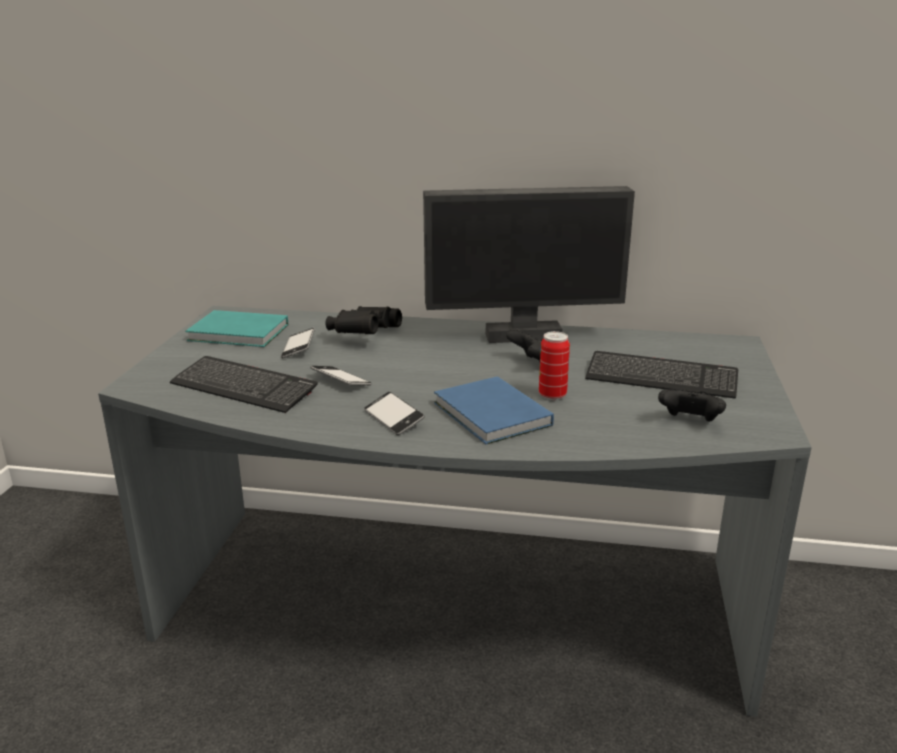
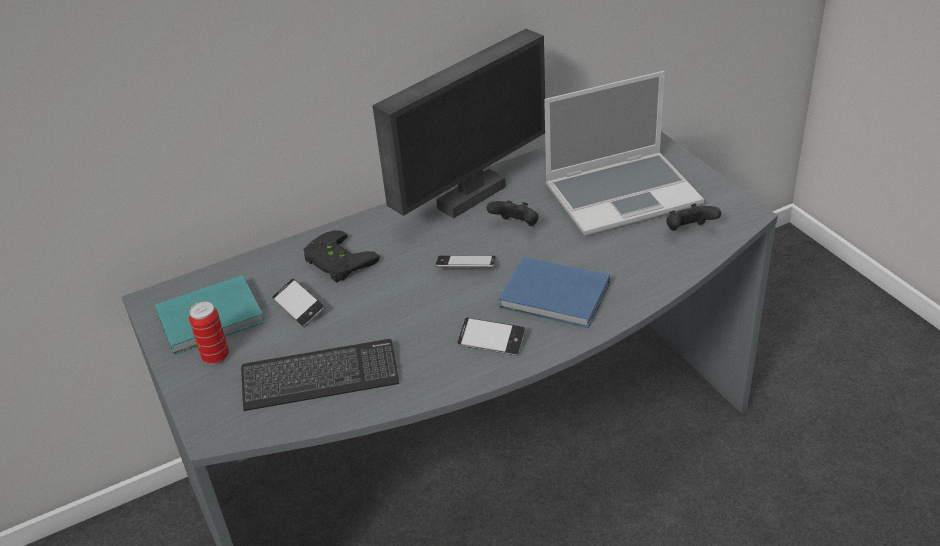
camera: 35 degrees left, 15 degrees up
(341, 381) = (393, 325): phone -> phone (466, 266)
(363, 335) = (336, 262): black binoculars -> black game controller
(552, 395) = (572, 253): can -> can (216, 357)
(661, 378) = (623, 194): keyboard -> laptop

